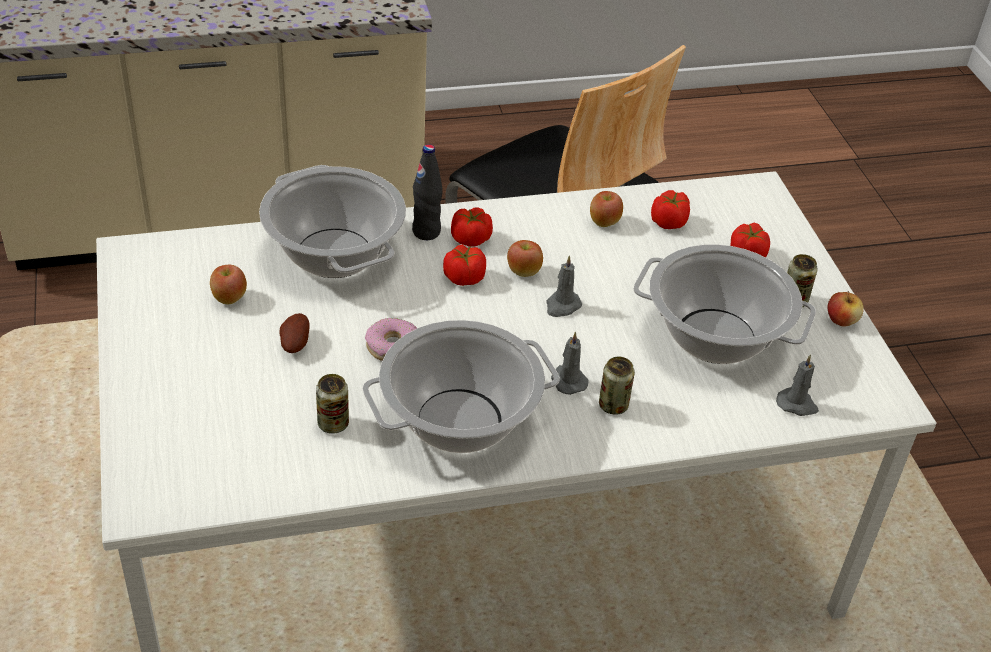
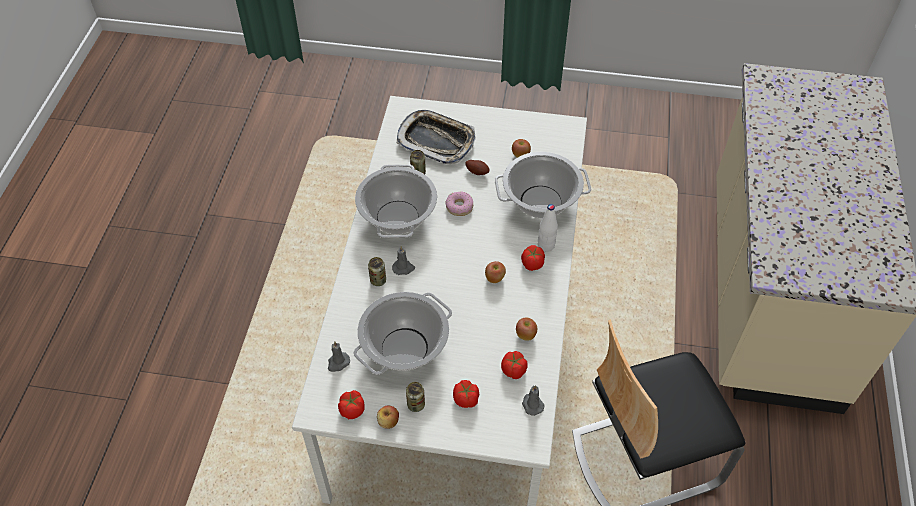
camera: 115 degrees right, 10 degrees up
(230, 422) = (436, 140): none -> tray
(426, 232) = (546, 245): black bottle -> white bottle
(464, 278) = (500, 250): tomato -> tomato (352, 409)
(562, 306) = (459, 286): grey candle -> grey candle (532, 404)

